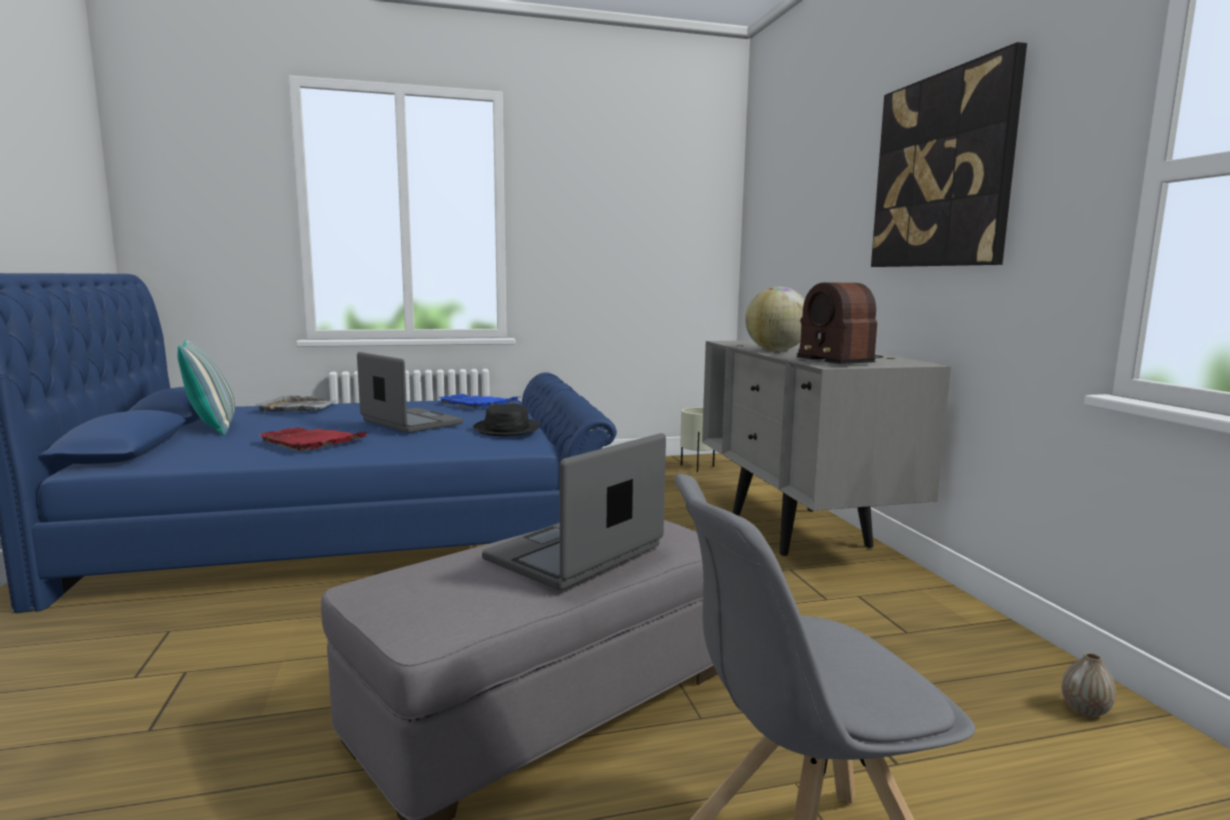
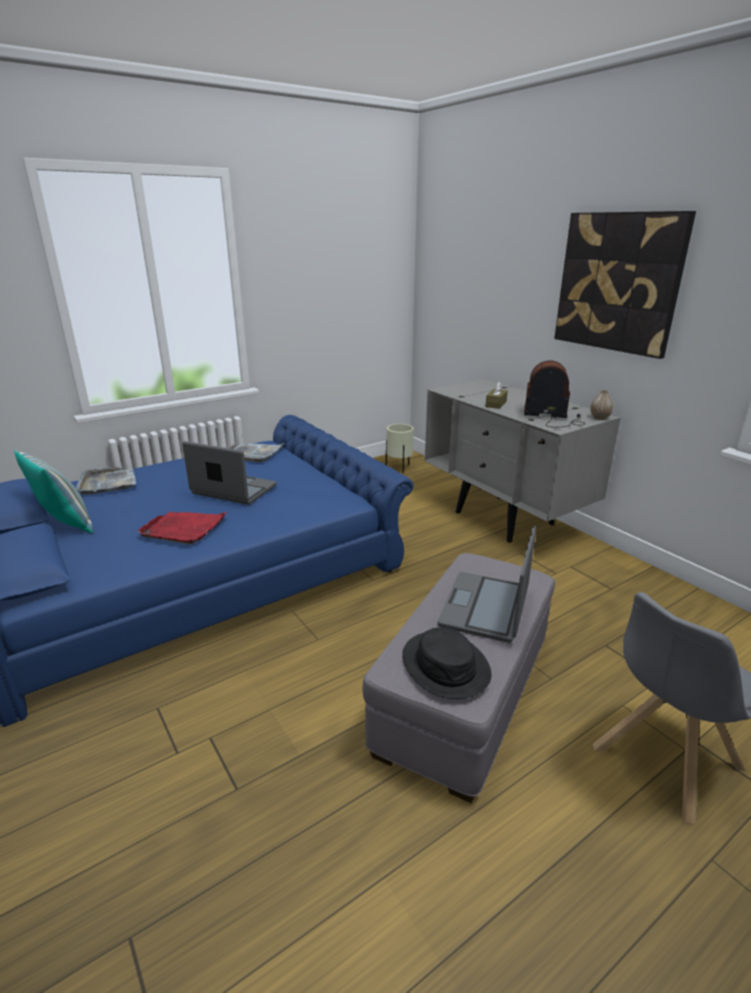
camera: 20 degrees left, 15 degrees up
(478, 403) = (253, 453): blue tray -> grey tray
(507, 429) = (317, 486): black hat -> black hat (446, 665)
(776, 350) = (496, 404): globe -> brown tissue box
(838, 360) = (552, 417): radio -> radio turned 150 degrees clockwise
(1085, 710) = (717, 621): vase -> vase (599, 418)

